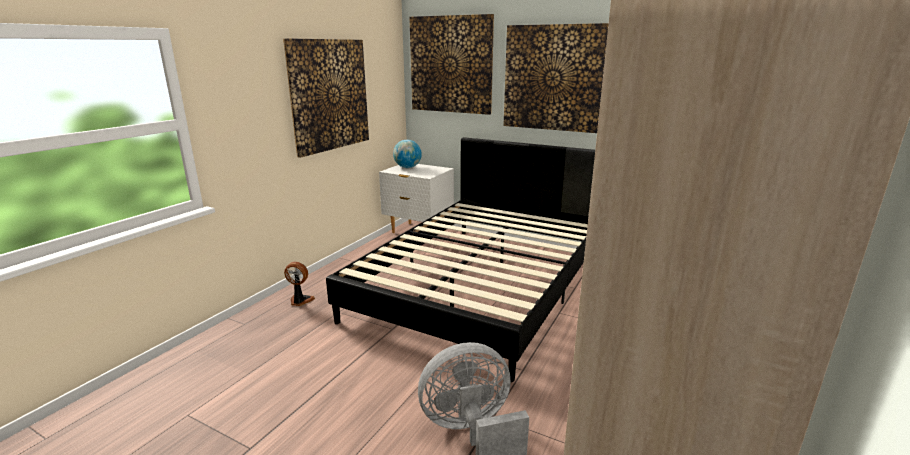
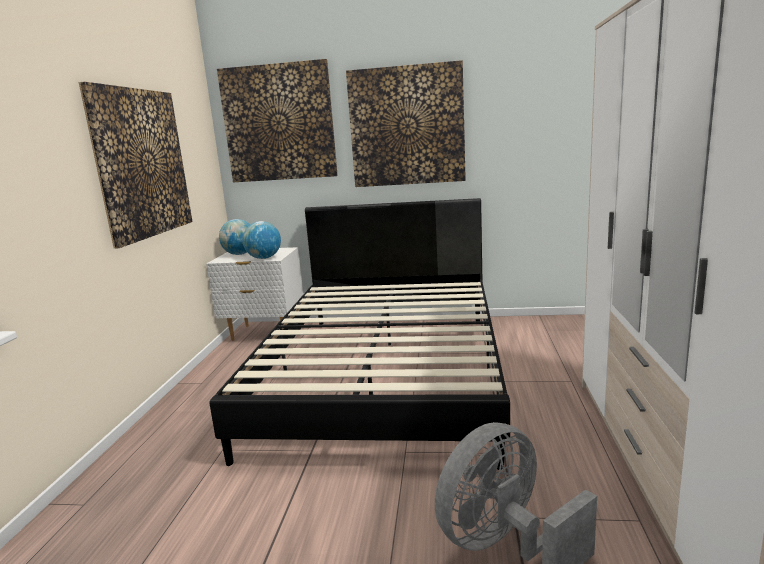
camera: 20 degrees left, 5 degrees down
(300, 301) = (155, 450): fan -> none
(420, 174) = (264, 258): none -> globe

